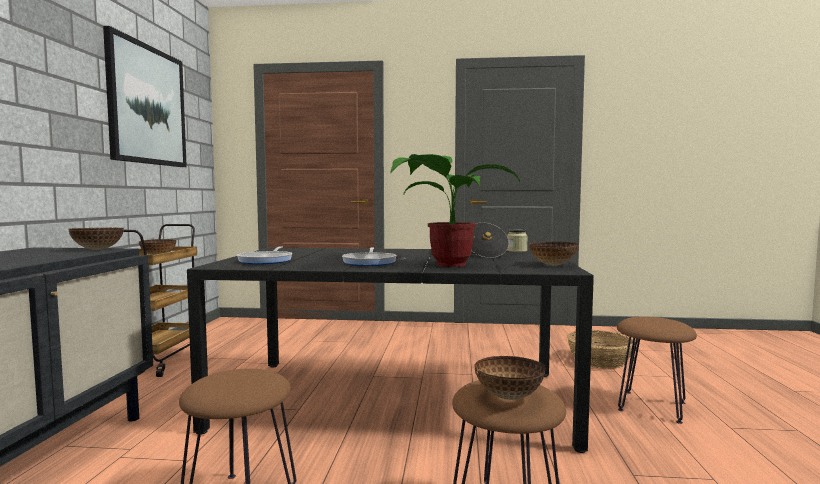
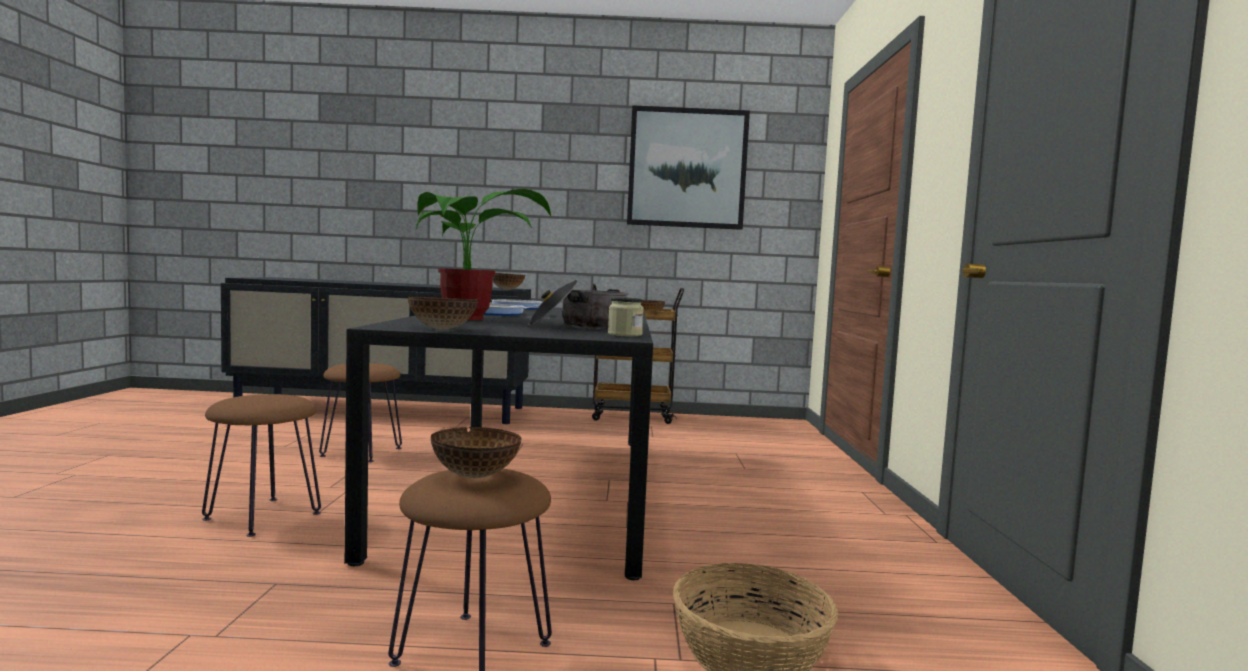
camera: 85 degrees right, 0 degrees up
(509, 396) = (249, 397): bowl -> bowl (476, 476)

